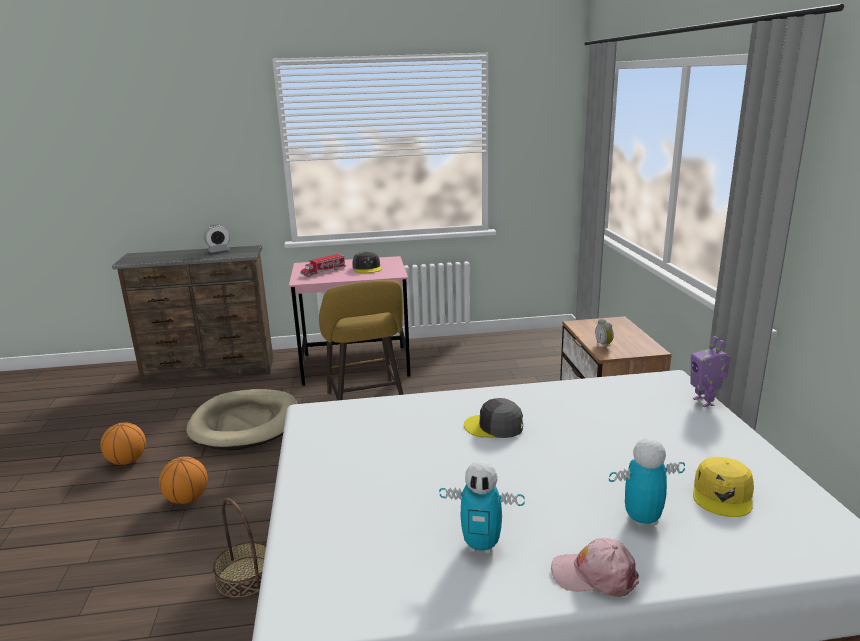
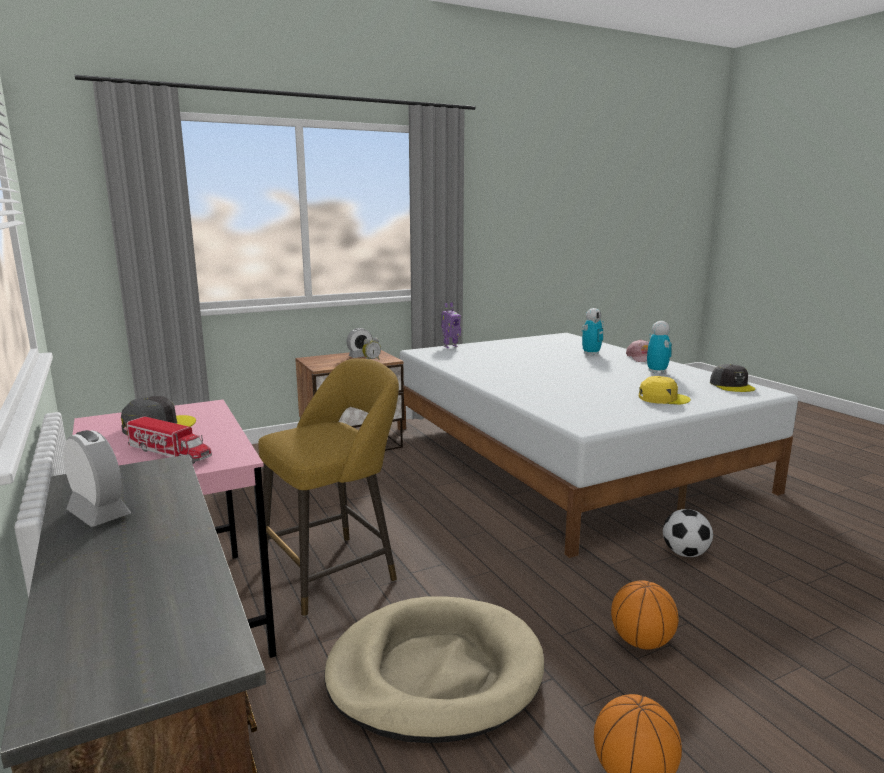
camera: 110 degrees left, 5 degrees down
(245, 577) = (685, 554): basket -> football
(494, 426) = (535, 378): grey cap -> grey cap (732, 385)
(626, 341) = (360, 356): none -> alarm clock
(642, 520) = (591, 354): toy robot -> toy robot turned 105 degrees counterclockwise
(723, 494) = (550, 345): yellow cap -> yellow cap (663, 398)

